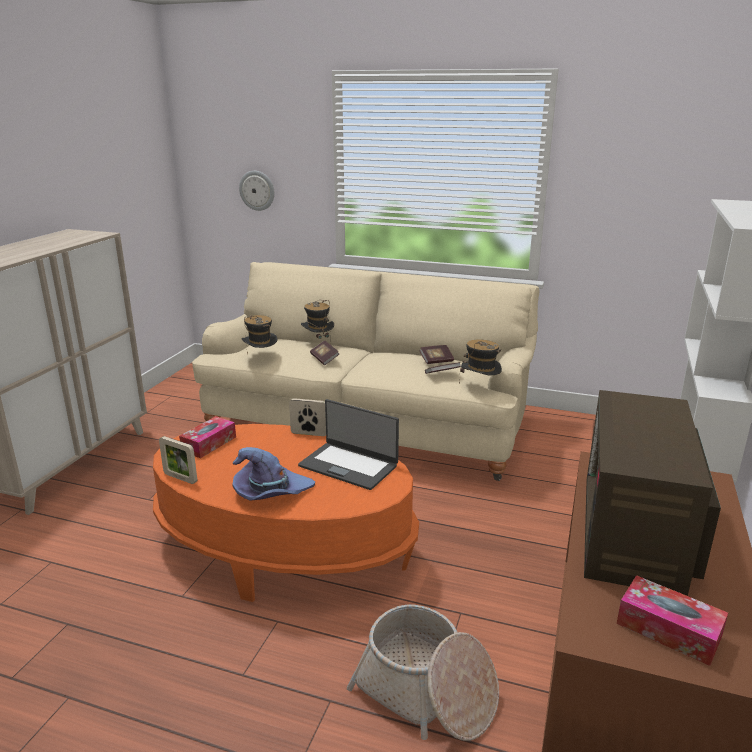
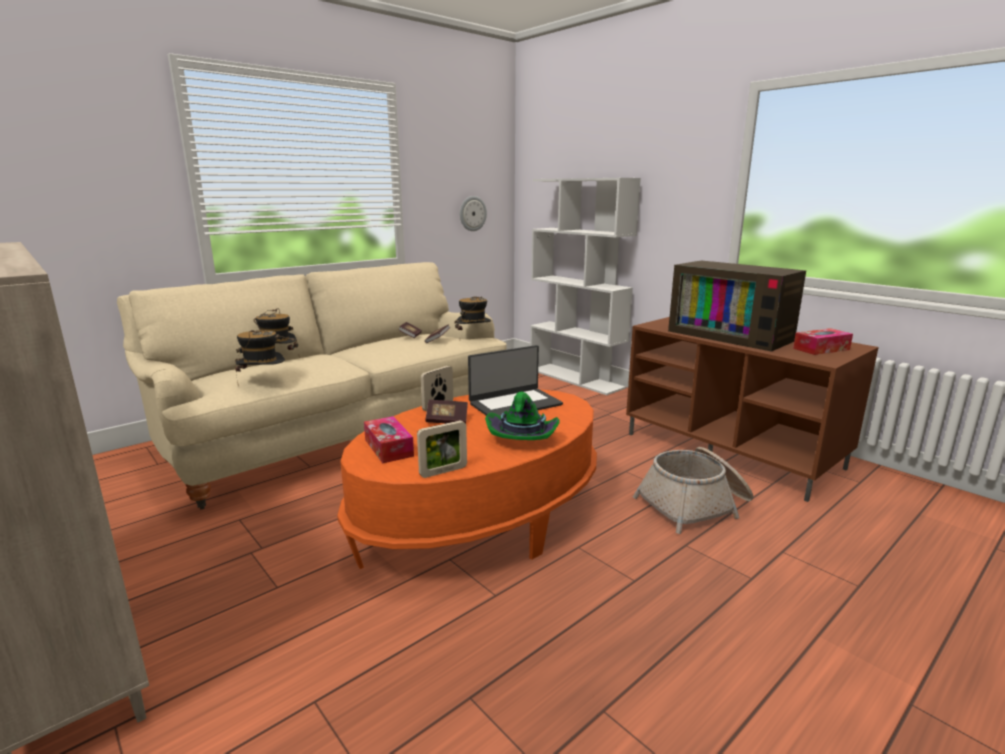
camera: 60 degrees left, 5 degrees down
(257, 190) = (67, 205): wall clock -> wall clock (472, 213)
(271, 492) = (522, 437): purple hat -> green hat
(324, 359) = (328, 361): book -> book (447, 420)

